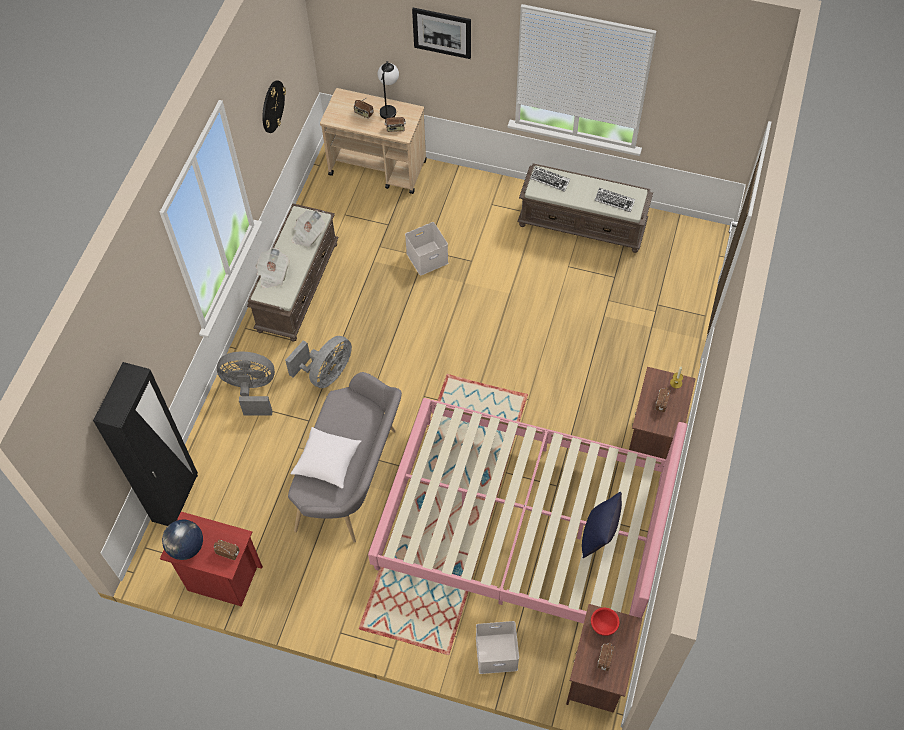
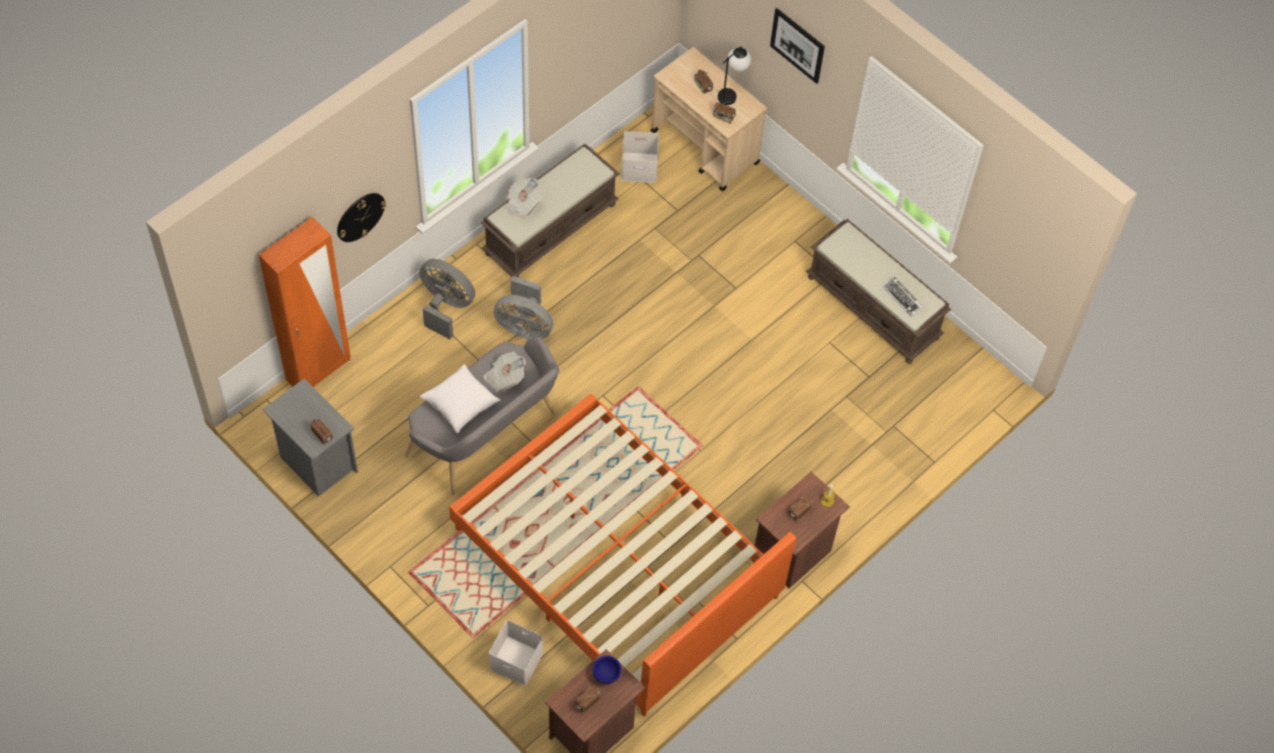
camera: 25 degrees right, 0 degrees up
(176, 498) = (319, 370): black wardrobe -> orange wardrobe
(186, 547) = (290, 411): globe -> none
(222, 578) = (316, 463): red nightstand -> grey nightstand
(272, 106) = (598, 41): wall clock -> wall clock (360, 216)
(308, 234) = (579, 182): newspaper -> newspaper (504, 377)
(326, 374) = (524, 326): grey fan -> grey fan turned 45 degrees clockwise
(427, 257) = (695, 262): white storage box -> white storage box (640, 167)
(522, 526) = (615, 563): pink bed -> orange bed
(550, 180) = (852, 244): keyboard -> none
(598, 535) = (668, 603): blue pillow -> none
(603, 626) = (606, 674): red bowl -> blue bowl

